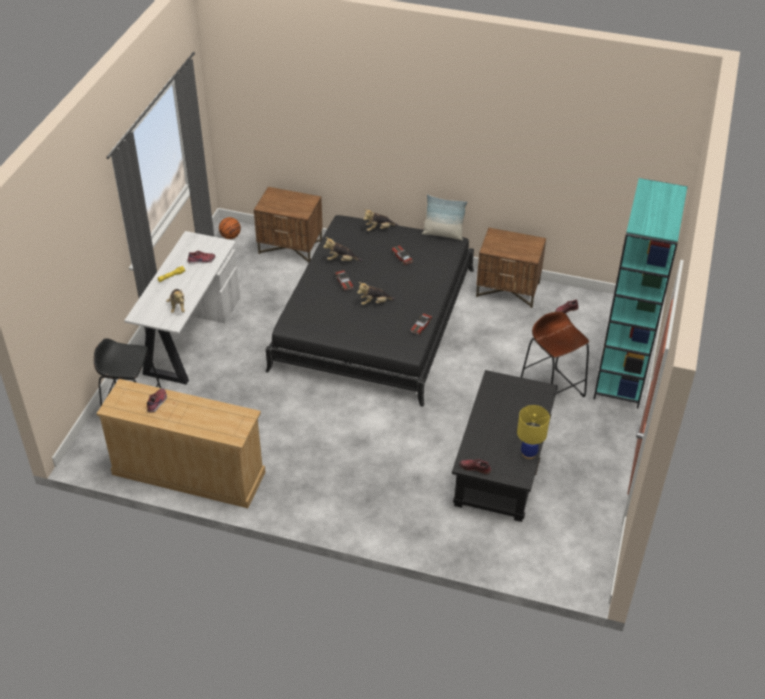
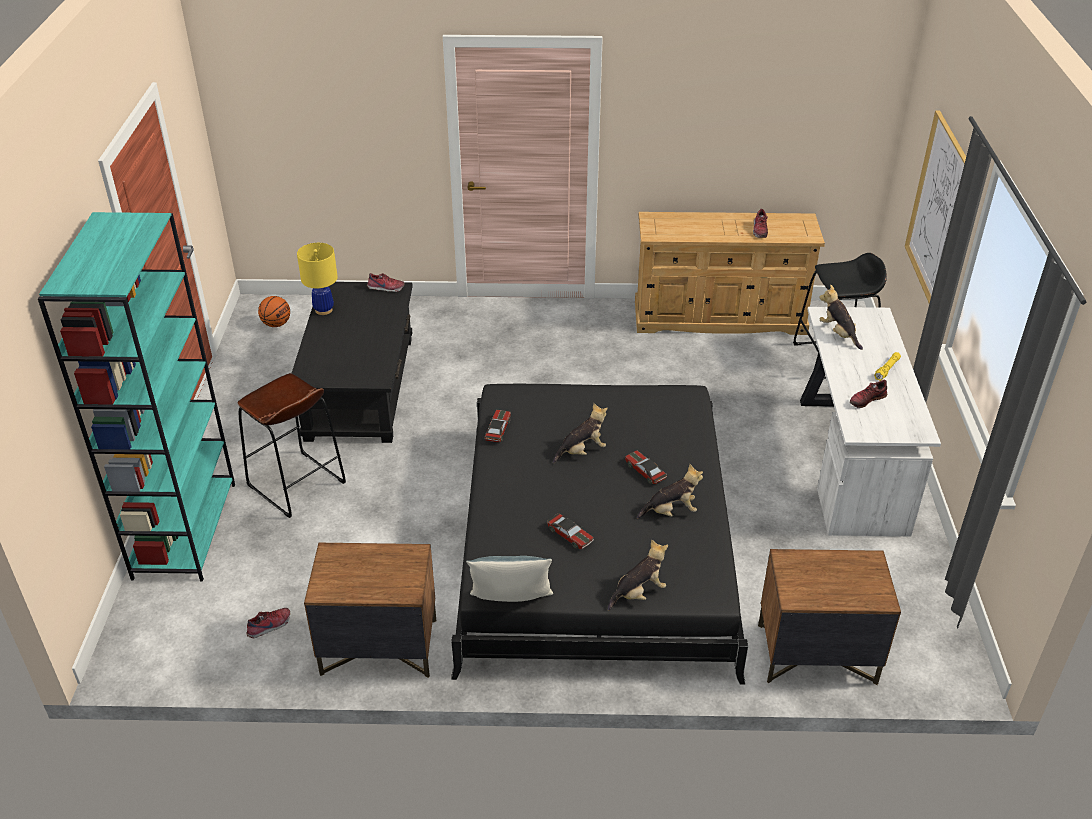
camera: 165 degrees right, 5 degrees down
(89, 262) = (938, 211): none -> picture
(230, 236) = (942, 654): basketball -> basketball (276, 324)

